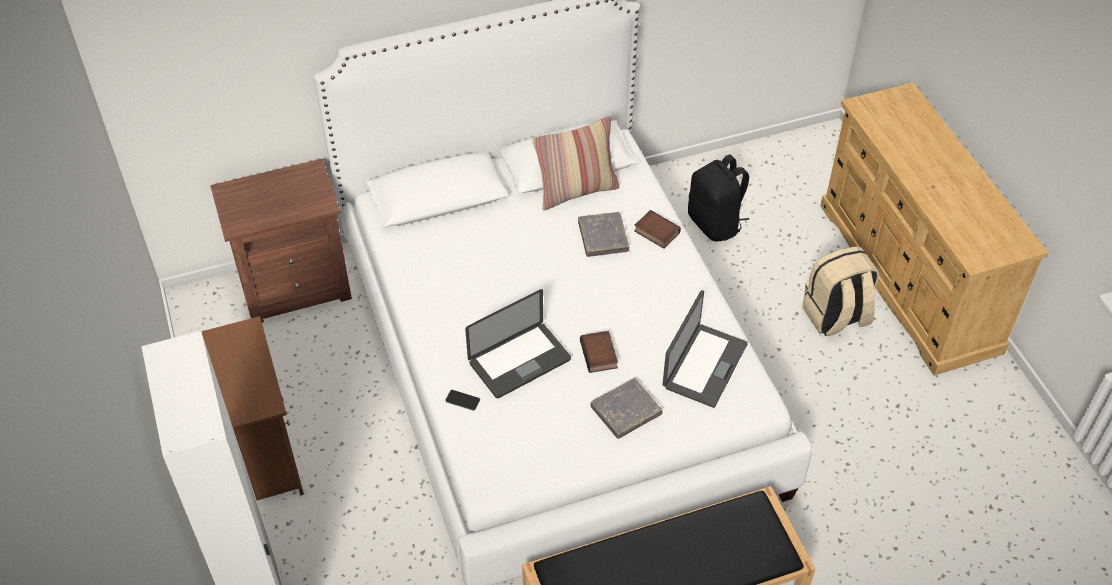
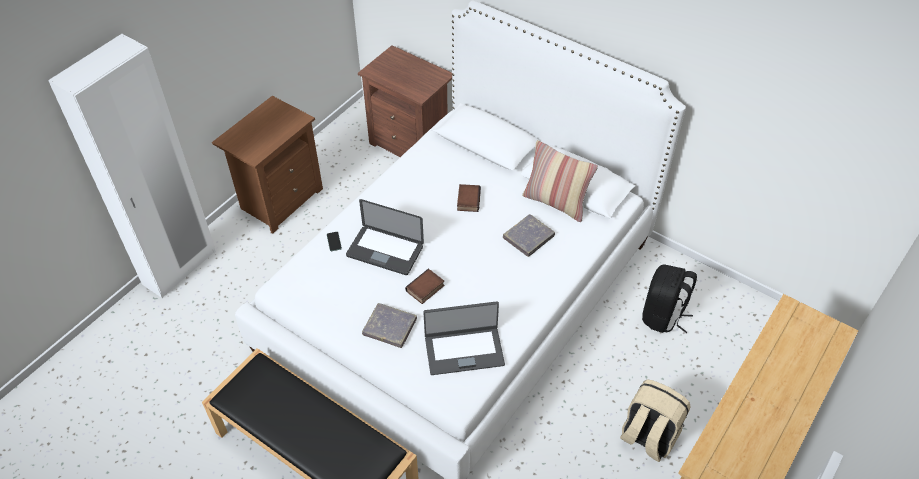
camera: 55 degrees right, 0 degrees up
(655, 232) = (559, 262): book -> book (467, 200)

